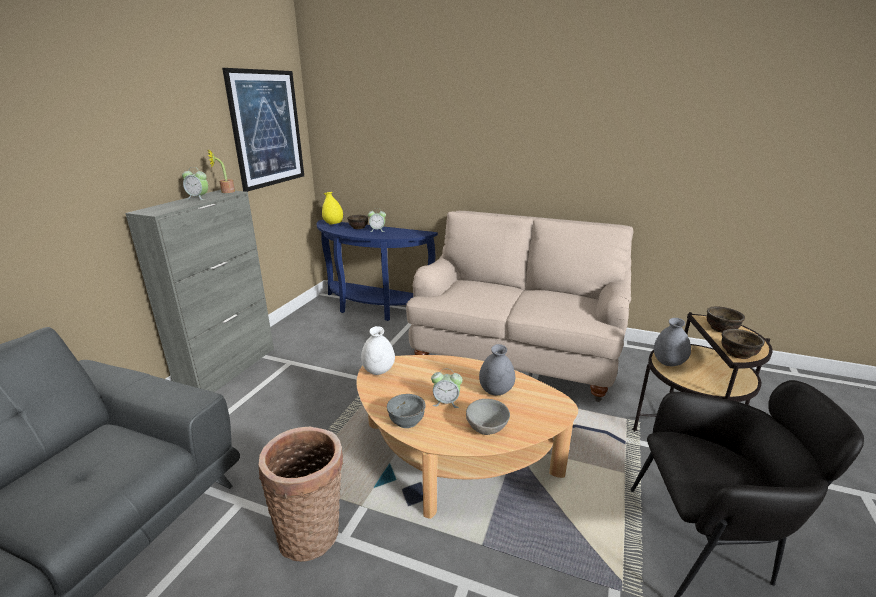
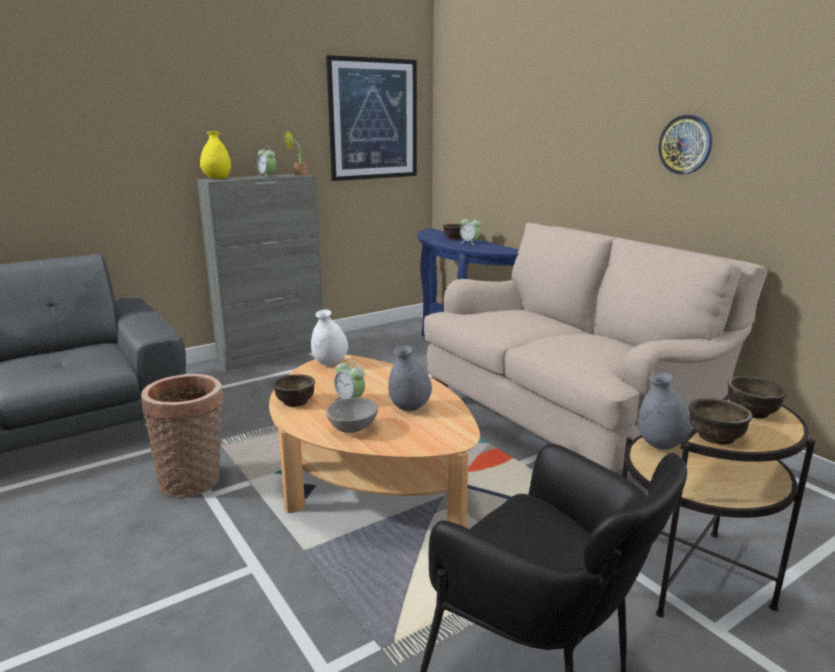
camera: 35 degrees right, 5 degrees down
(333, 224) = (436, 233): yellow vase -> yellow vase (217, 179)
(406, 421) = (295, 402): grey bowl -> brown bowl
(567, 147) = (685, 144): none -> wall clock

